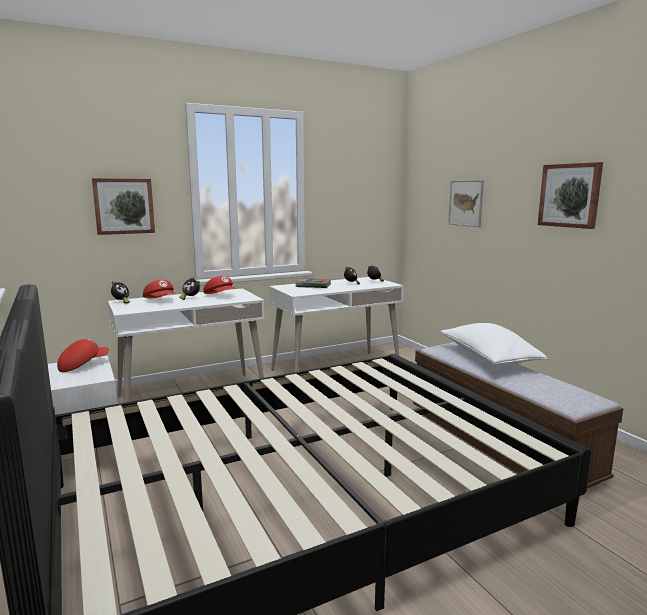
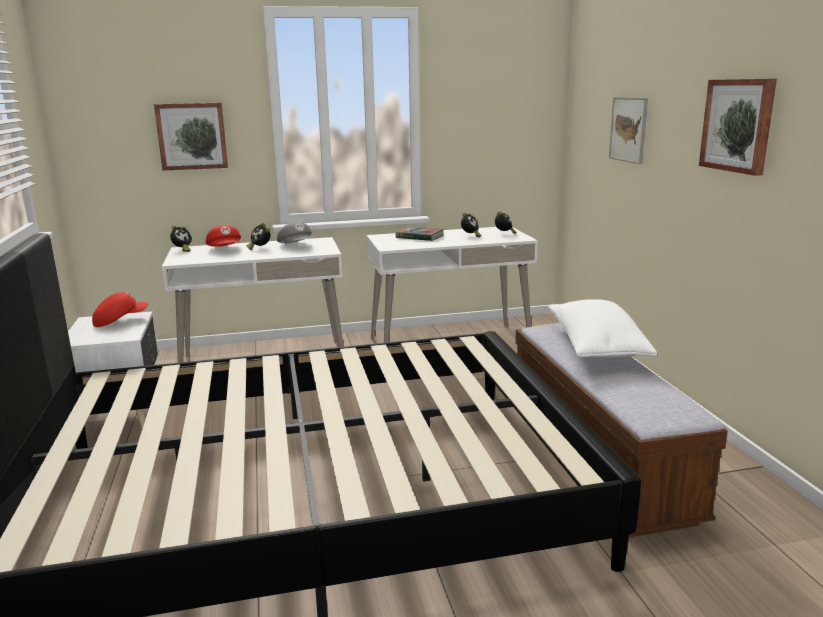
camera: 15 degrees right, 5 degrees up
(220, 295) = (297, 246): red cap -> grey cap

